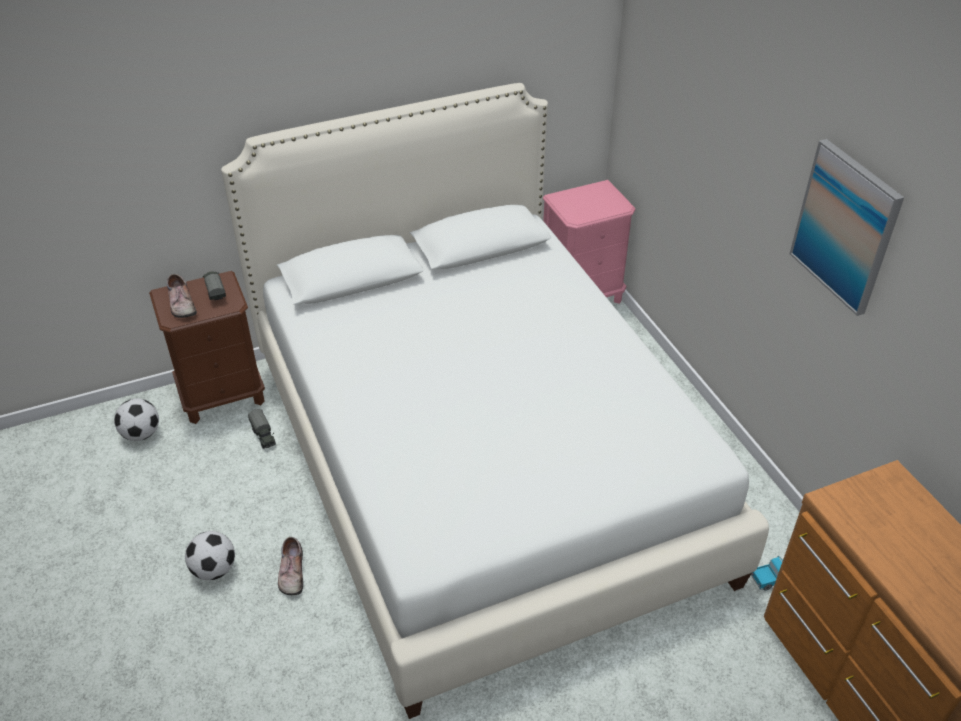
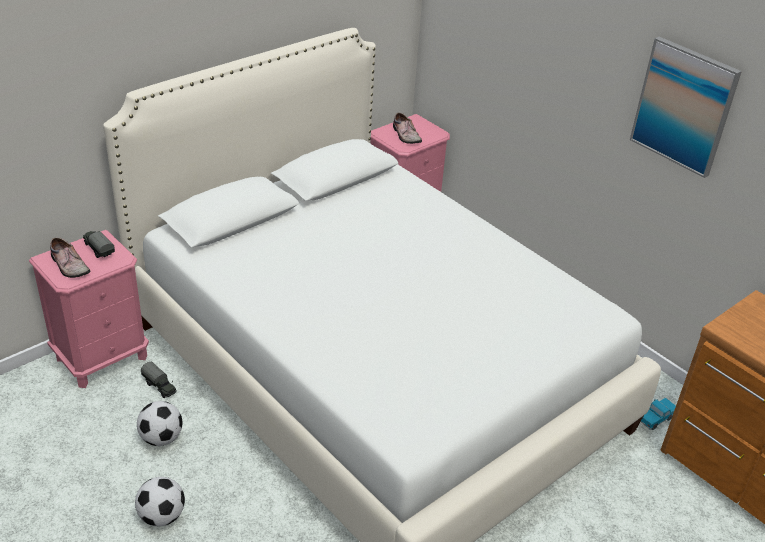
camera: 20 degrees left, 5 degrees down
(141, 434) = (32, 407): football -> football (161, 438)
(222, 395) = (102, 357): brown nightstand -> pink nightstand
(290, 572) = (239, 502): shoe -> shoe (405, 135)

